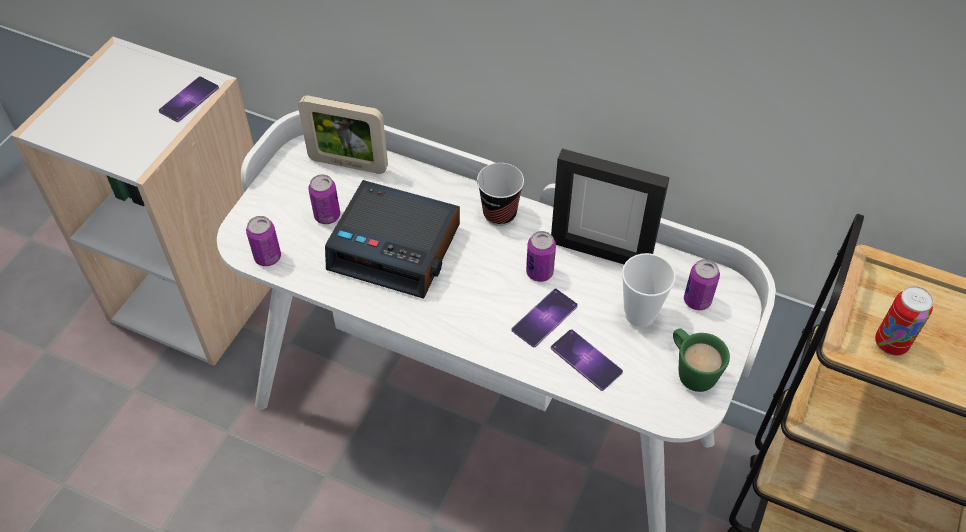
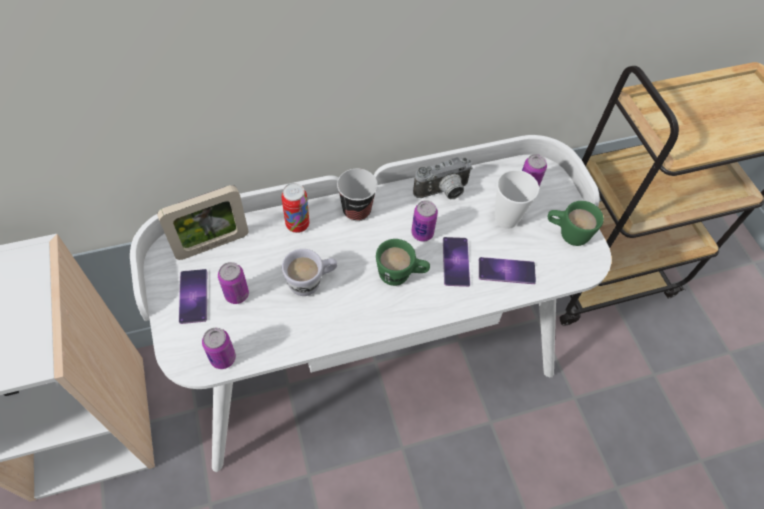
camera: 45 degrees left, 5 degrees up
(189, 99) = (31, 277): phone -> phone (193, 296)
(396, 247) = (311, 282): alarm clock -> white mug
(480, 294) = (401, 275): none -> green mug
(601, 250) = (443, 193): picture frame -> camera
(890, 343) = (688, 139): can -> can (297, 224)

